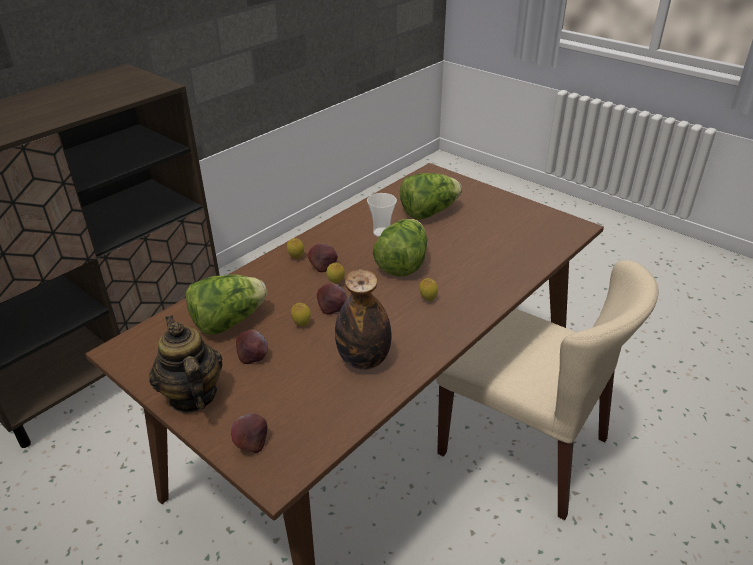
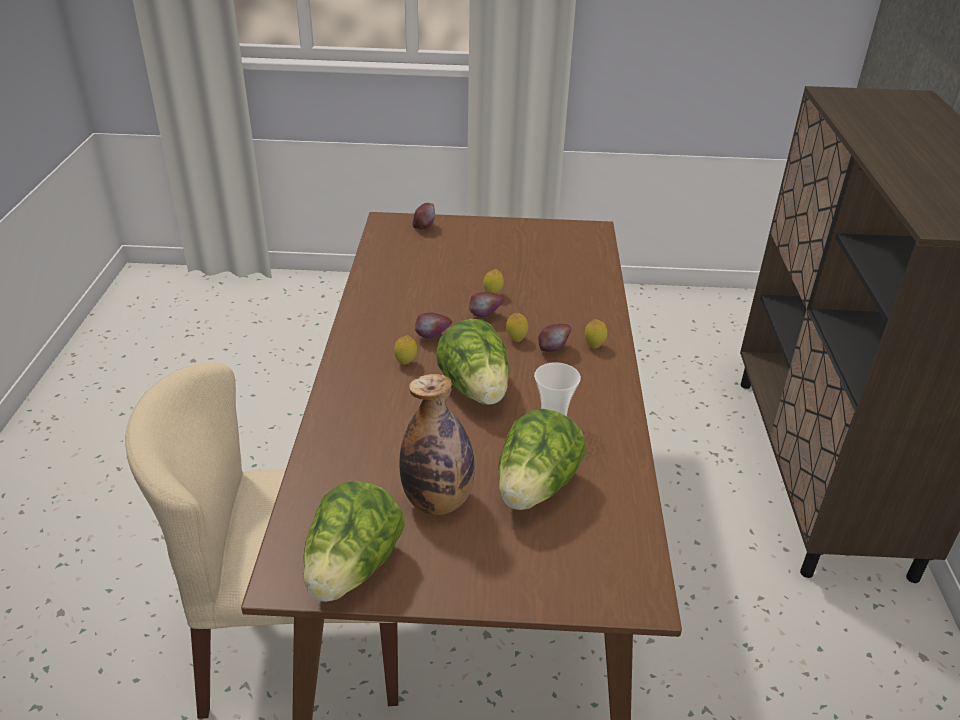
camera: 140 degrees right, 0 degrees up
(192, 396) = (498, 230): teapot -> none
(228, 322) = (554, 273): lettuce -> lettuce (353, 569)
(253, 357) = (495, 262): apple -> apple (433, 338)
(364, 360) = (407, 292): bottle -> bottle (438, 501)

